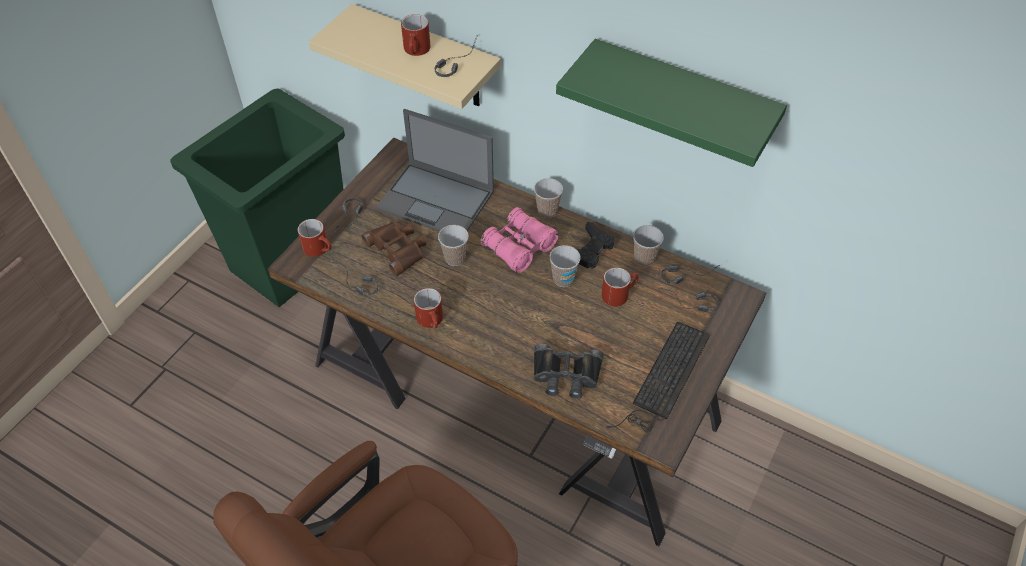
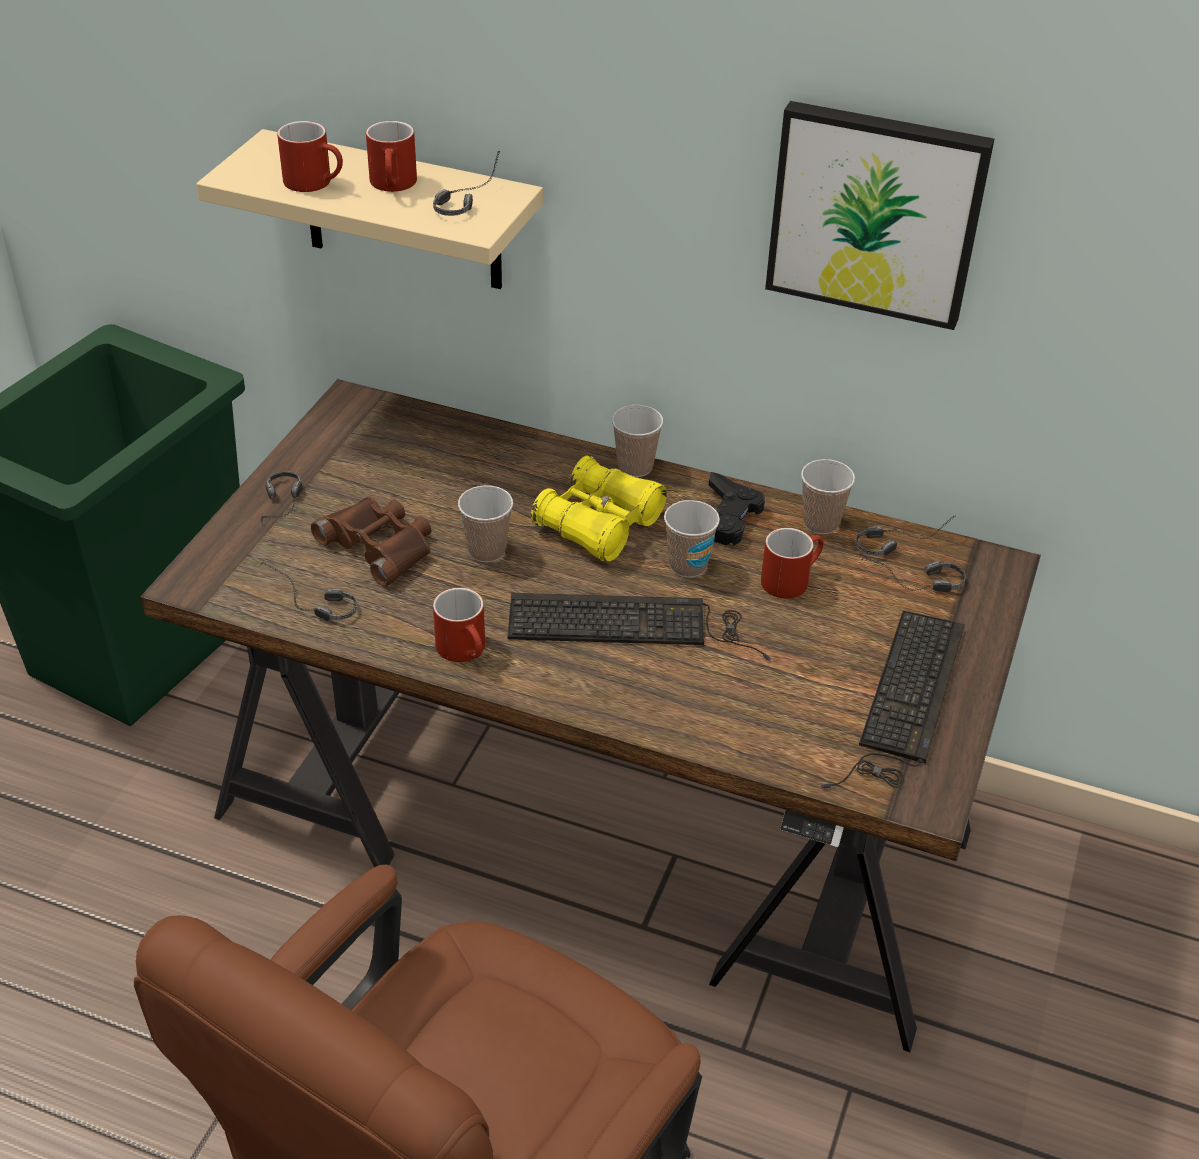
camera: 10 degrees left, 10 degrees down
(320, 249) = (234, 557): red mug -> red mug (316, 182)
(437, 200) = (436, 465): laptop -> none
(519, 247) = (599, 524): pink binoculars -> yellow binoculars
(524, 314) = (631, 624): none -> keyboard
(566, 375) = (729, 712): black binoculars -> none
(681, 102) = (876, 212): green shelf -> picture

